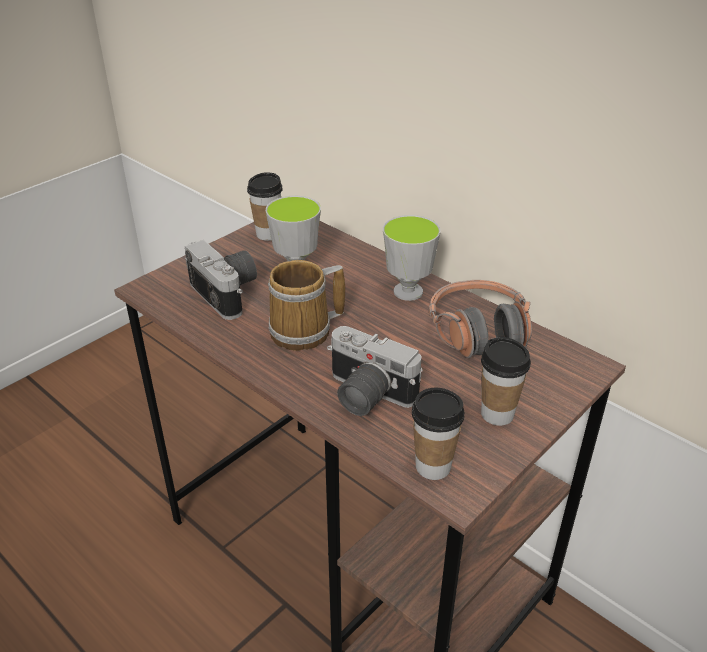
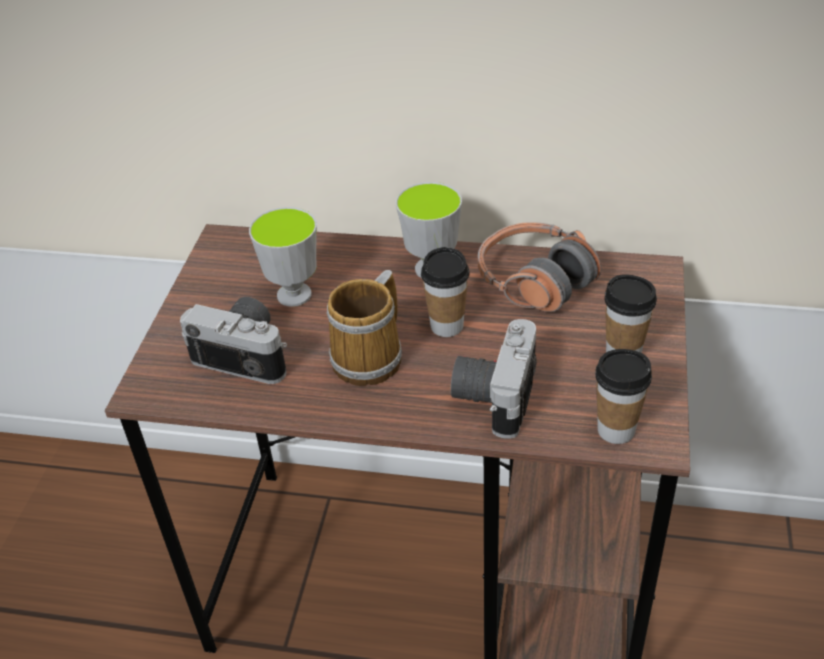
camera: 30 degrees left, 5 degrees up
(268, 234) = (220, 267): cup -> cup (447, 326)
(364, 395) = (493, 394): camera -> camera turned 105 degrees clockwise

